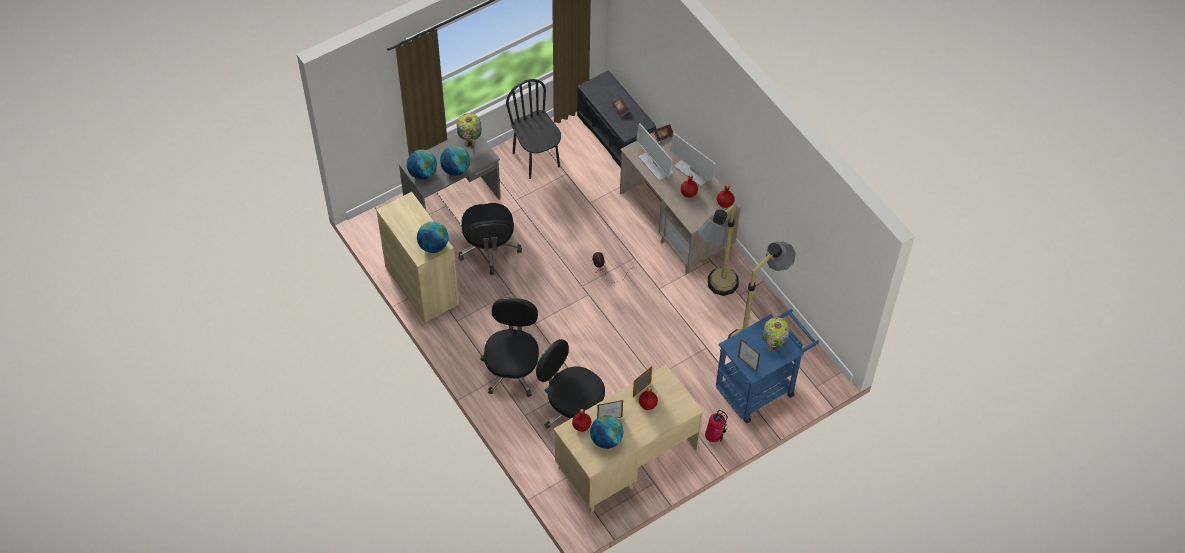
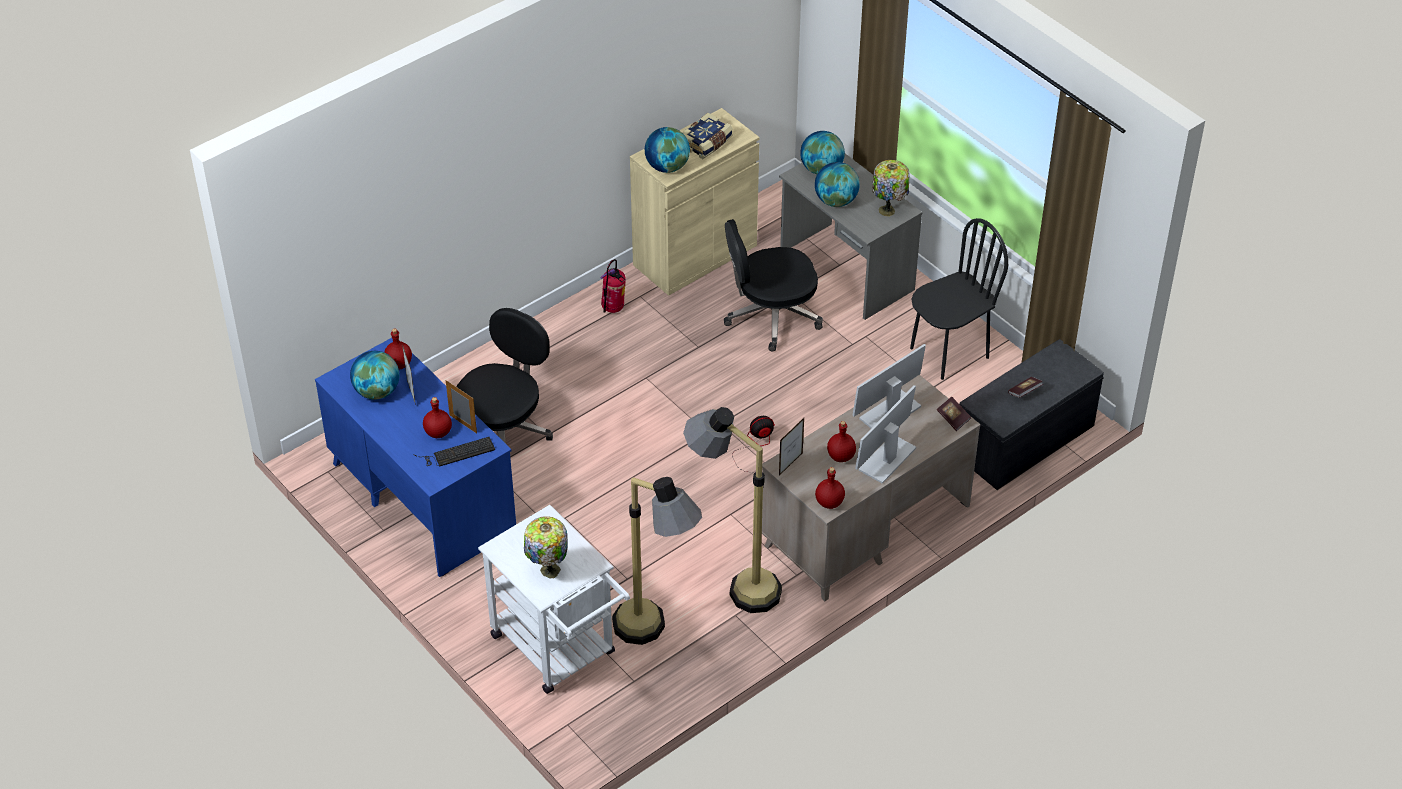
camera: 85 degrees right, 10 degrees down
(413, 221) = (706, 143): none -> book
(513, 369) = (565, 361): black office chair -> none
(626, 460) = (420, 496): beige desk -> blue desk
(667, 394) = (456, 453): none -> keyboard
(714, 436) = (465, 597): fire extinguisher -> fire extinguisher (613, 309)
(747, 364) = (513, 540): picture frame -> picture frame (790, 464)
(760, 387) = (559, 650): blue cart -> white cart

